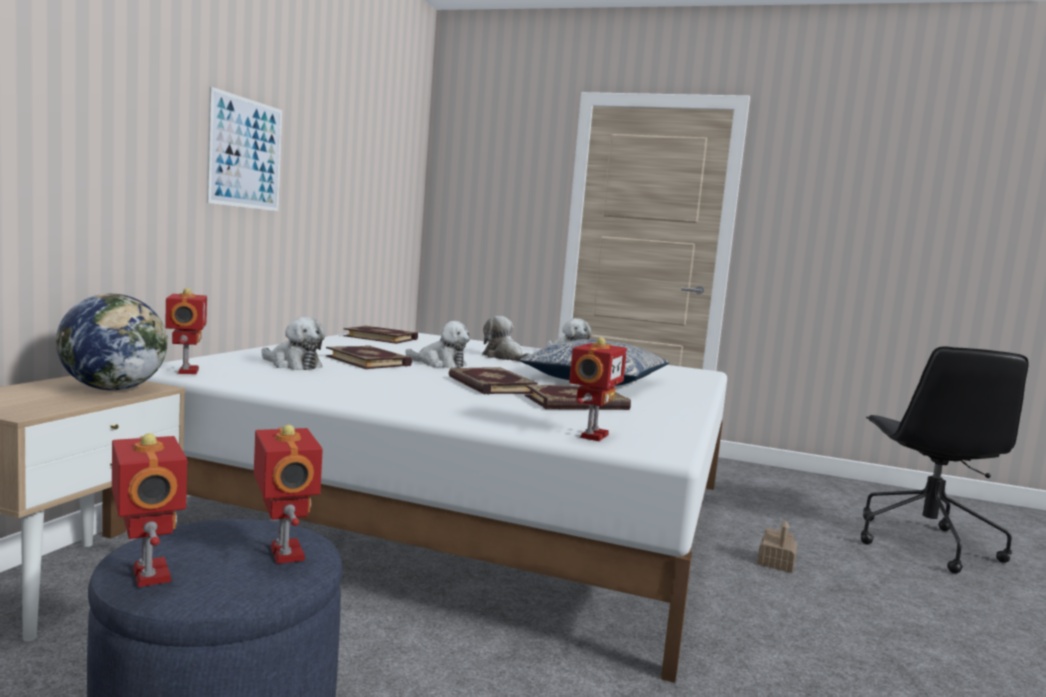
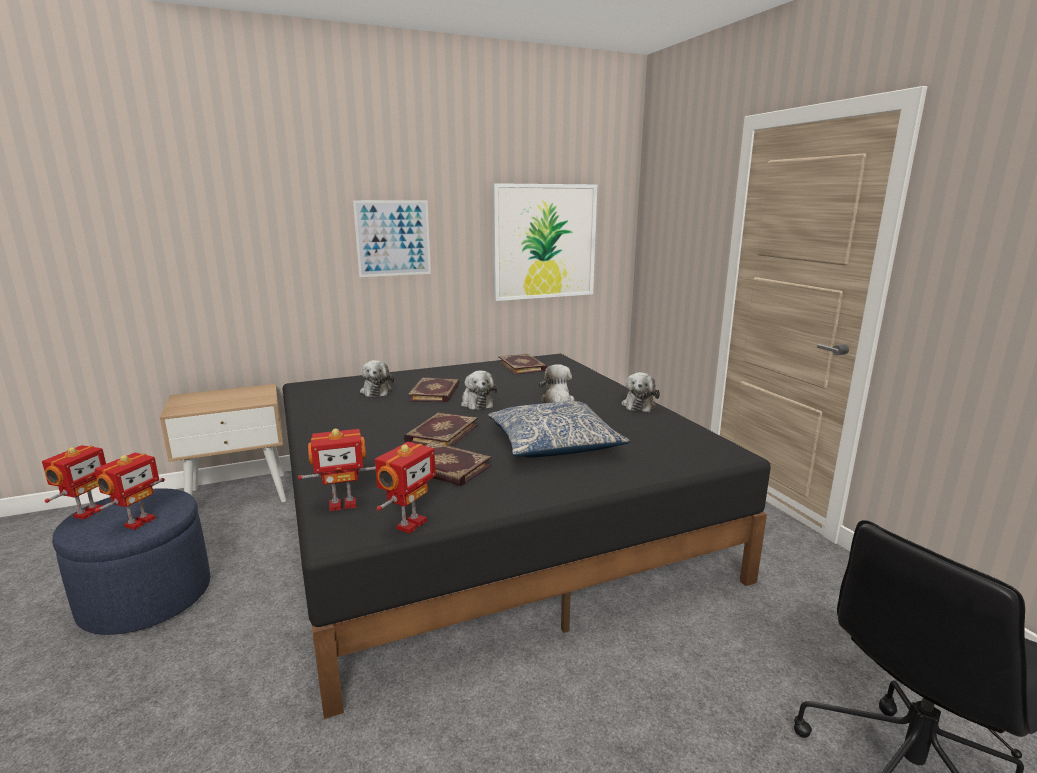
camera: 50 degrees right, 10 degrees up
(114, 389) = (246, 399): globe -> none
(186, 371) = (308, 389): toy robot -> toy robot (410, 524)
(368, 190) = (544, 242): none -> picture
(467, 506) = (487, 518): white bed -> black bed
(776, 563) = (626, 688): toy house -> none

